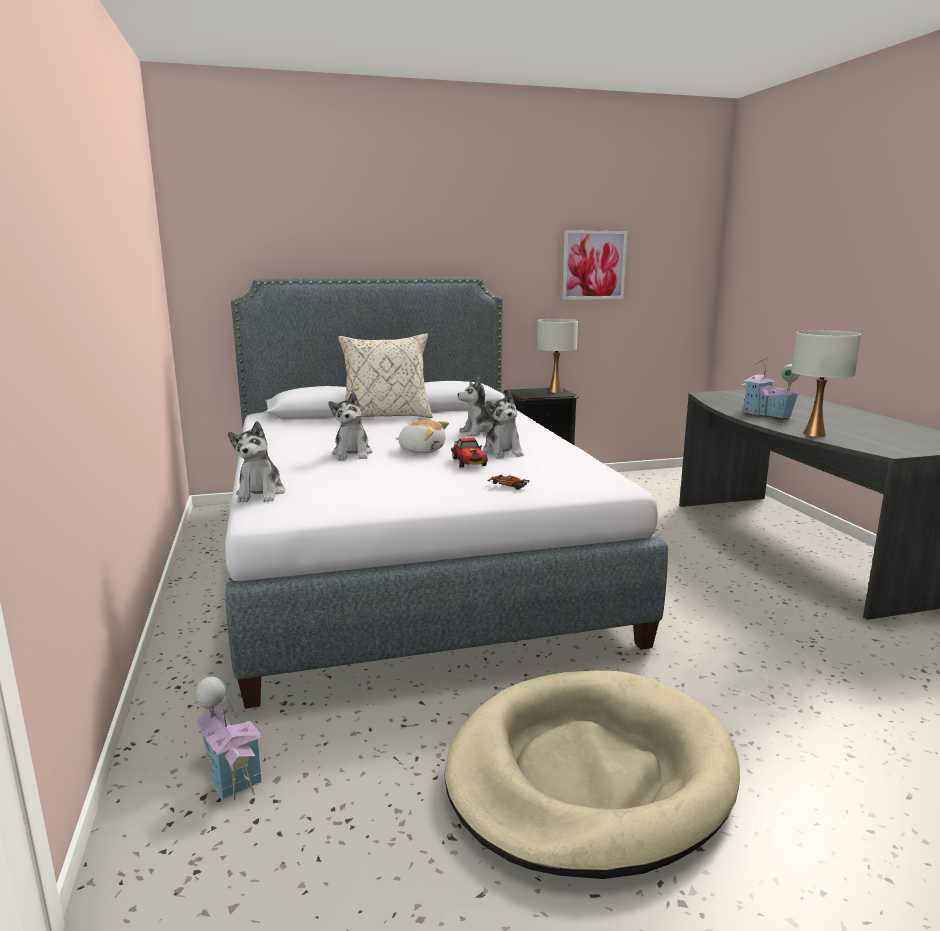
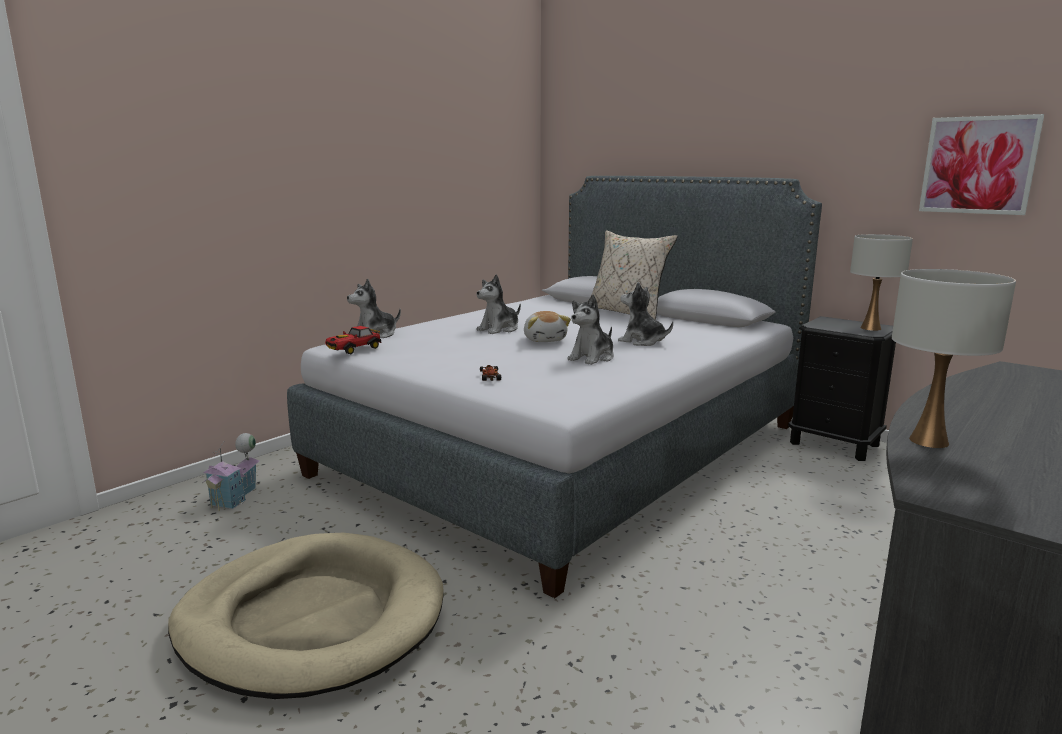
camera: 55 degrees right, 0 degrees up
(469, 463) = (537, 356): toy car -> toy car (354, 349)
(766, 414) = (986, 406): toy house -> none

